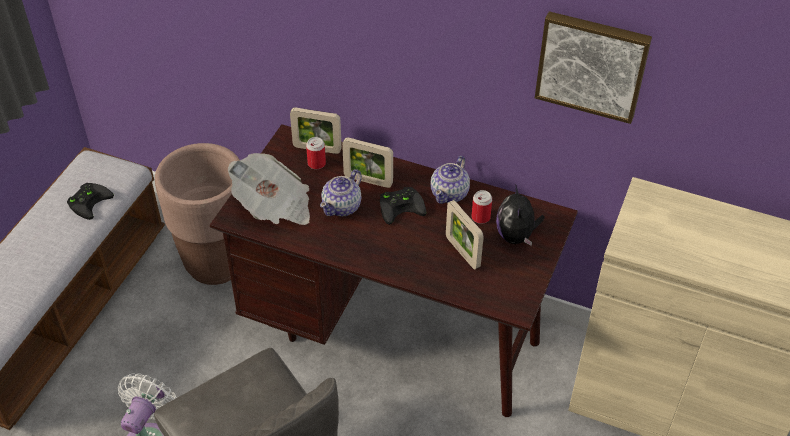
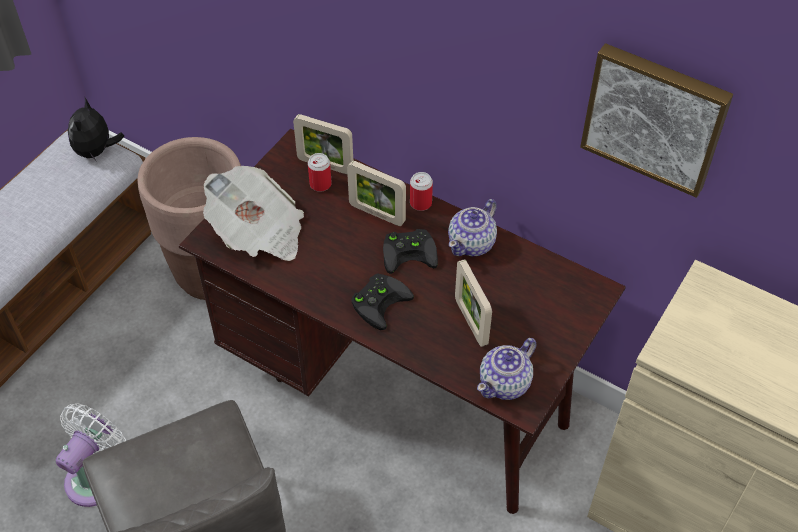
camera: 10 degrees right, 5 degrees up
(89, 201) = (65, 190): black game controller -> black game controller (380, 300)
(342, 206) = (339, 243): teapot -> teapot (505, 383)
(480, 217) = (503, 279): can -> can (420, 203)
(516, 236) = (542, 310): plush toy -> plush toy (96, 151)

